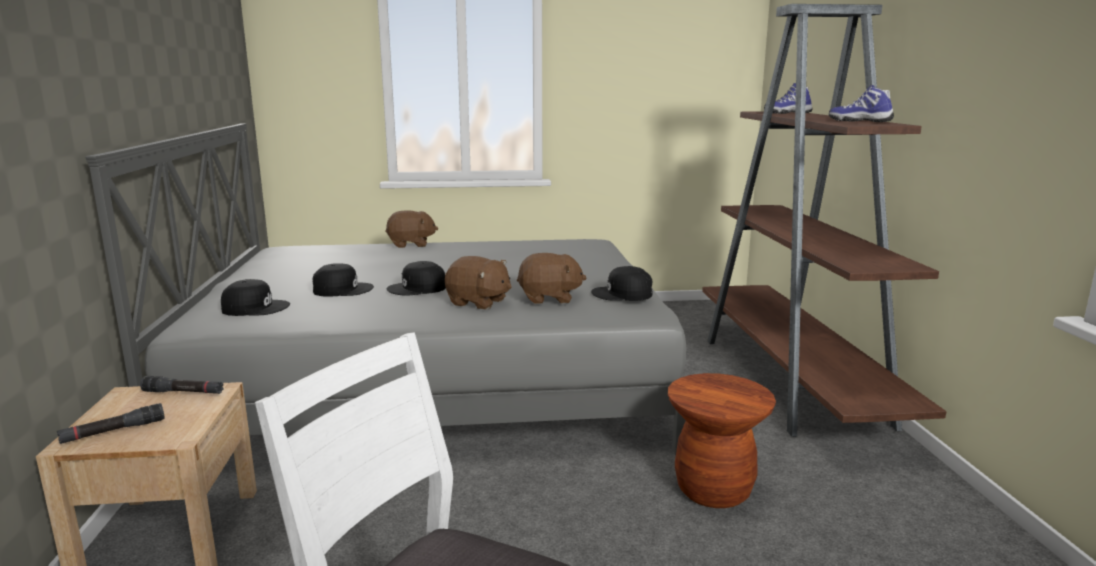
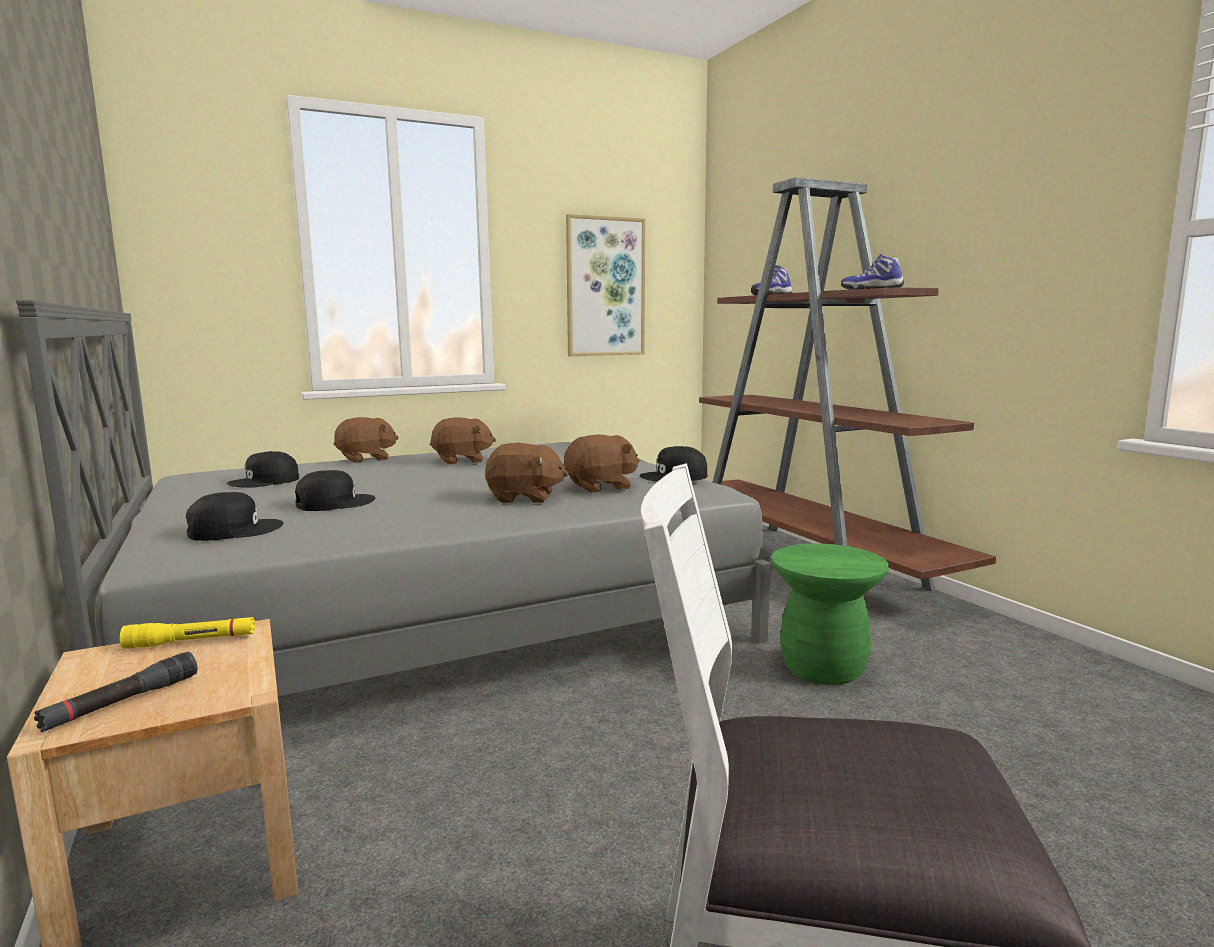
camera: 20 degrees left, 5 degrees down
(183, 392) = (191, 642): black flashlight -> yellow flashlight
(417, 288) = (434, 492): black cap -> black cap (265, 481)
(477, 254) = (462, 460): none -> brown plush toy
(654, 91) = (605, 287): none -> picture
(713, 490) = (823, 668): brown stool -> green stool

